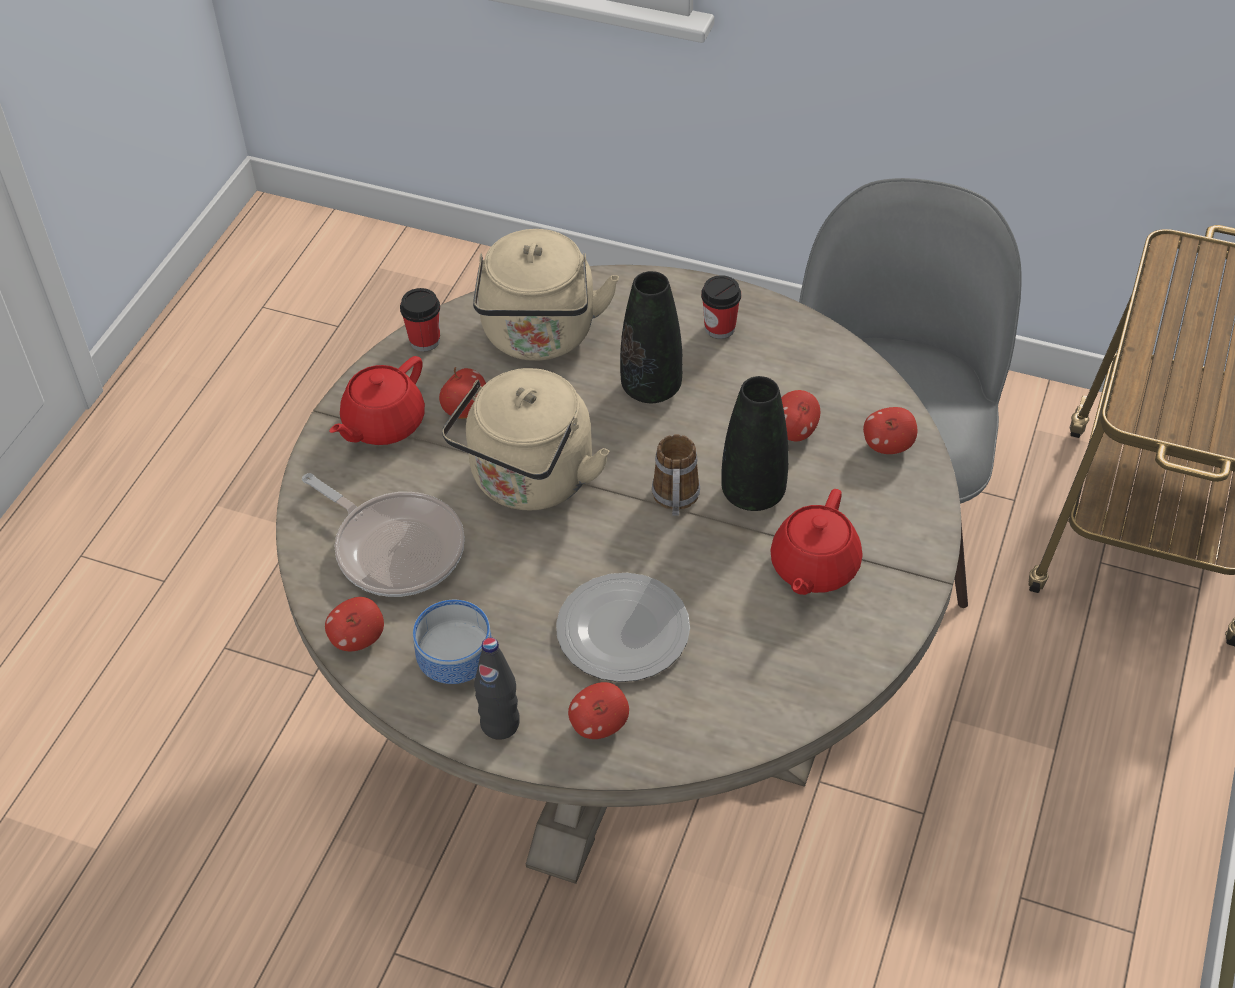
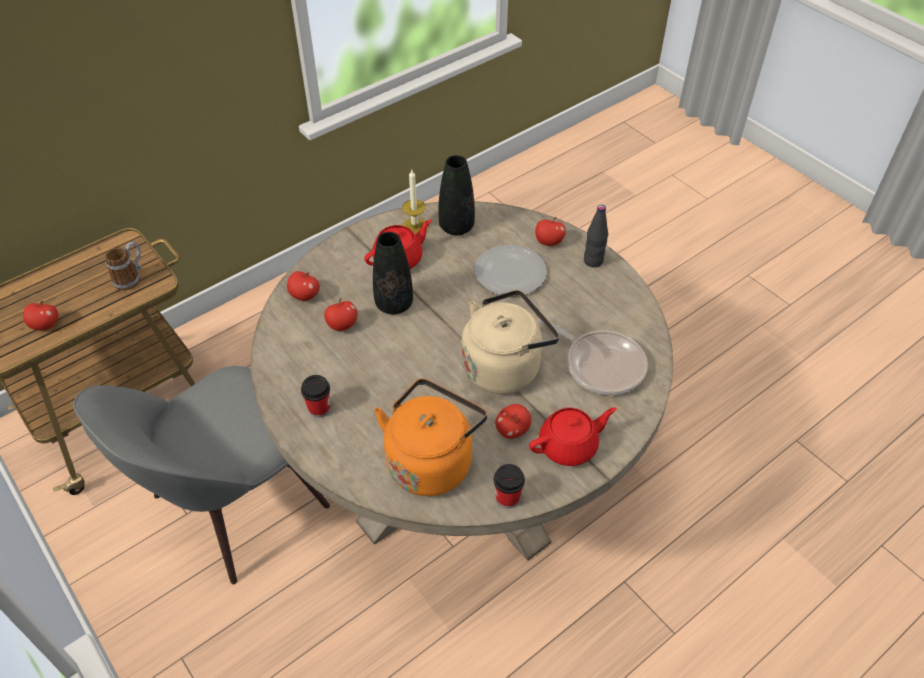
camera: 150 degrees left, 0 degrees up
(358, 639) = (643, 326): apple -> apple (45, 325)
(395, 547) = (600, 364): frying pan -> frying pan turned 150 degrees clockwise
(453, 660) = (599, 296): bowl -> none
(540, 337) = (431, 460): beige kettle -> orange kettle
(651, 388) = (394, 389): black vase -> black vase (456, 227)
(675, 501) = (435, 319): mug -> mug (131, 277)
(843, 638) = (414, 227): none -> candle

